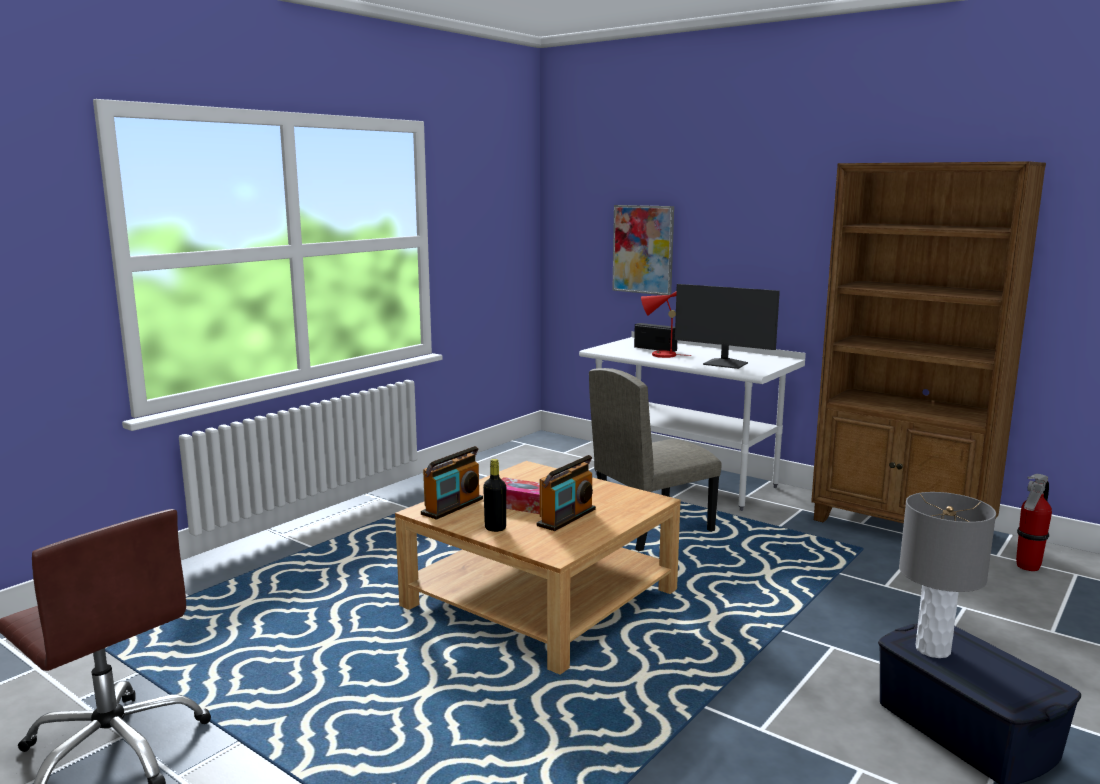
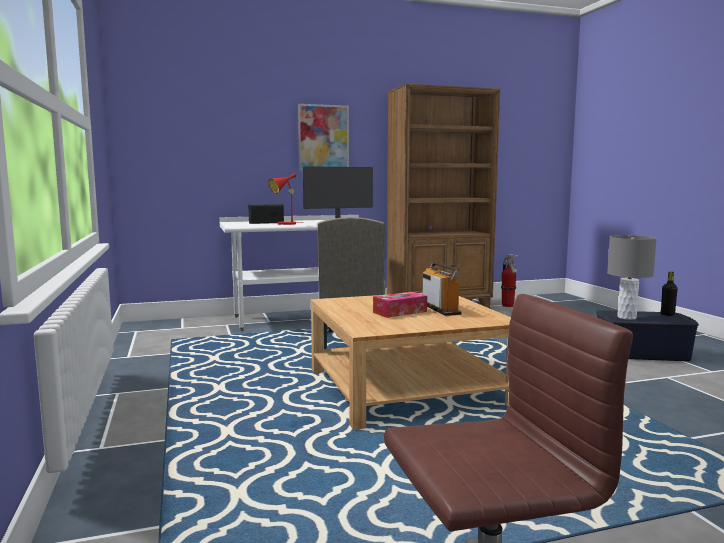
camera: 55 degrees left, 5 degrees down
(452, 506) = (371, 324): radio -> none
(495, 528) = (434, 323): black bottle -> black bottle (667, 314)
(643, 249) = (224, 150): picture -> picture (323, 138)

